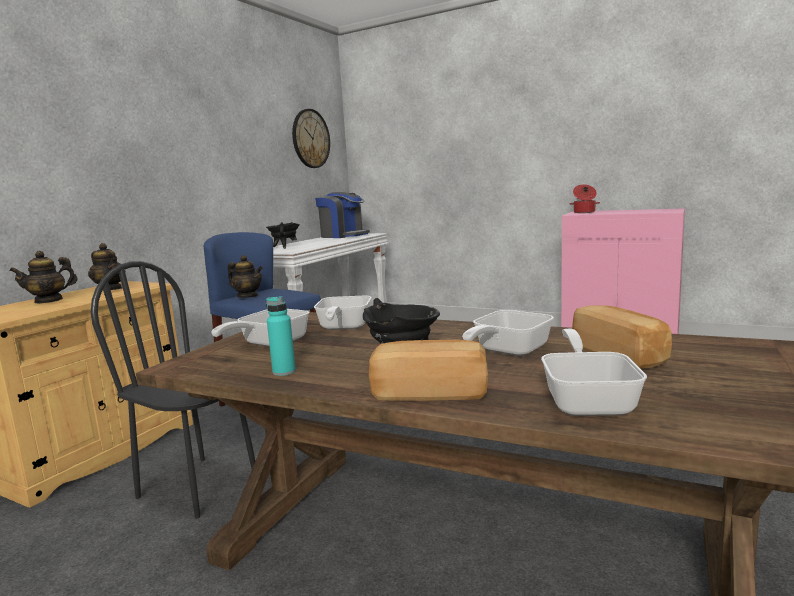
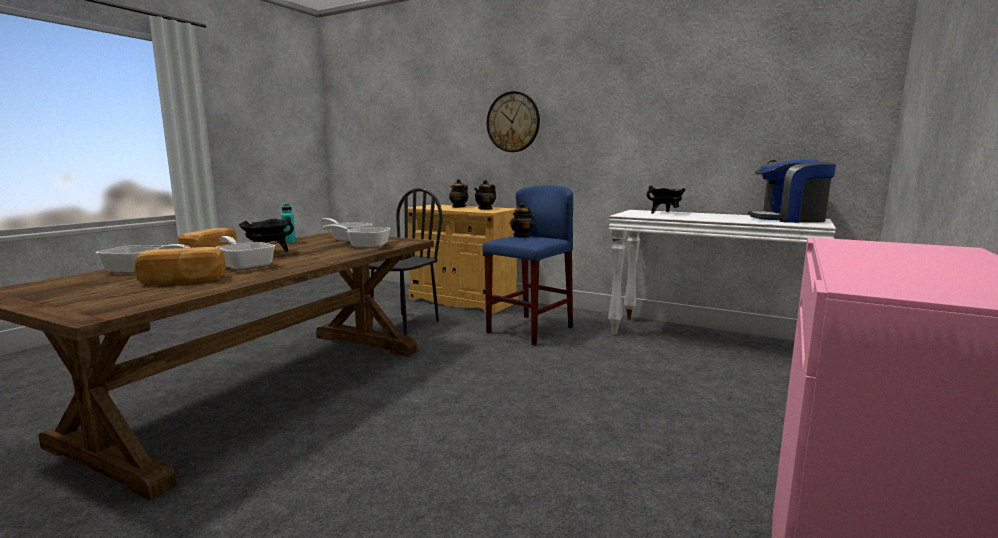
camera: 90 degrees right, 0 degrees up
(310, 138) = (796, 84): wall clock -> wall clock (513, 122)
(343, 236) = (788, 219): coffee machine -> coffee machine turned 60 degrees clockwise
(584, 212) = (897, 247): cooking pot -> none

